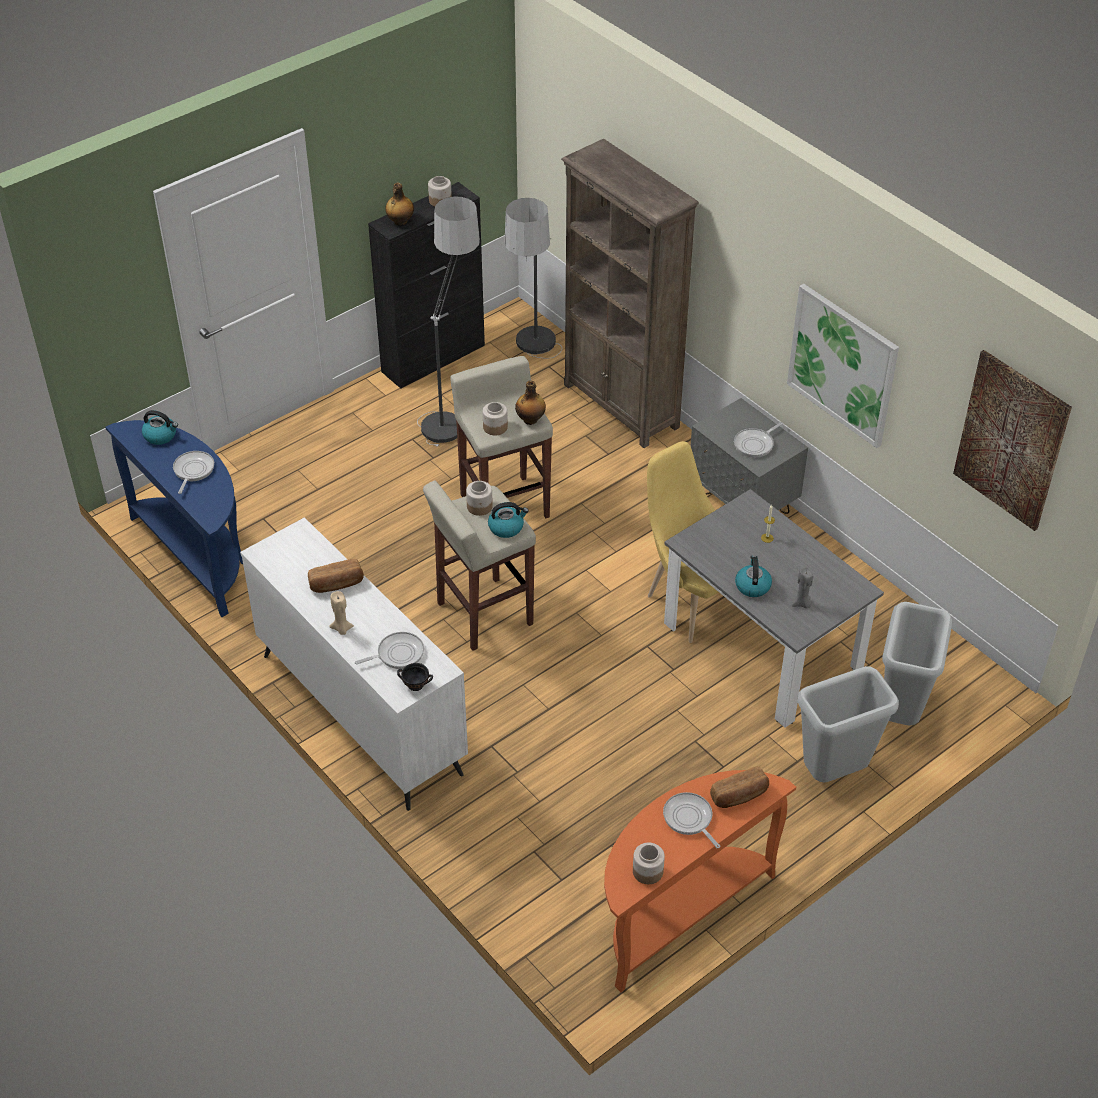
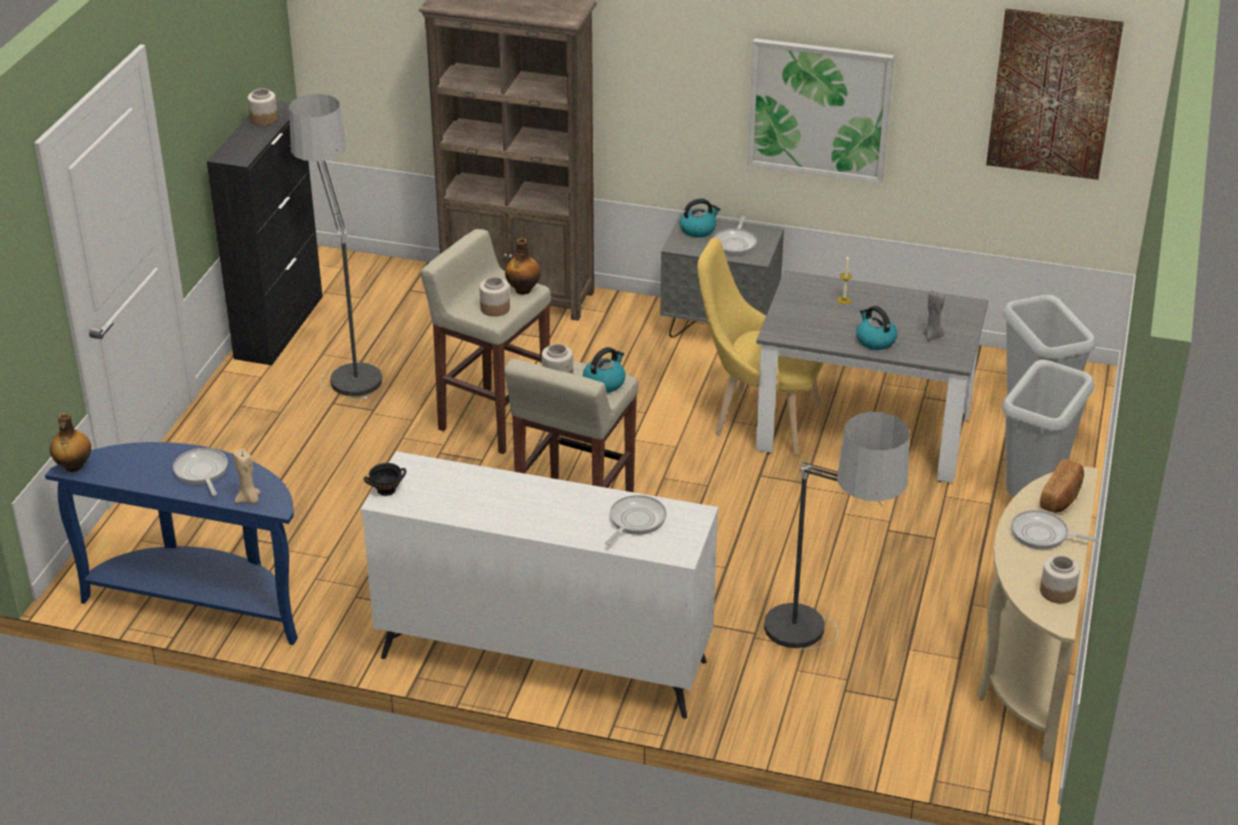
camera: 35 degrees left, 10 degrees down
(161, 436) = (125, 457): kettle -> kettle (698, 230)
(336, 584) = (500, 492): bread -> none
(341, 629) = (552, 526): beige candle -> beige candle (249, 499)
(400, 222) = (241, 149): bottle -> bottle (73, 467)
(415, 684) = (683, 538): black bowl -> black bowl (385, 490)
(534, 364) = (392, 293): floor lamp -> floor lamp (823, 658)
(679, 912) = (1027, 671): orange console table -> beige console table

